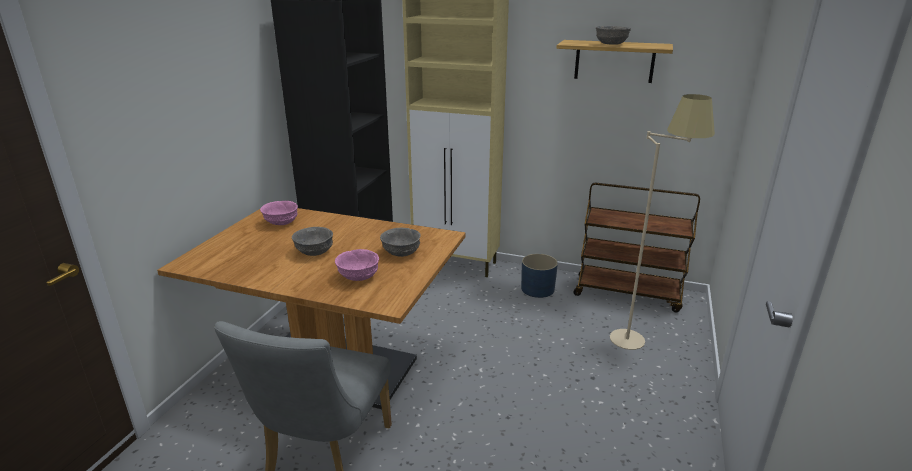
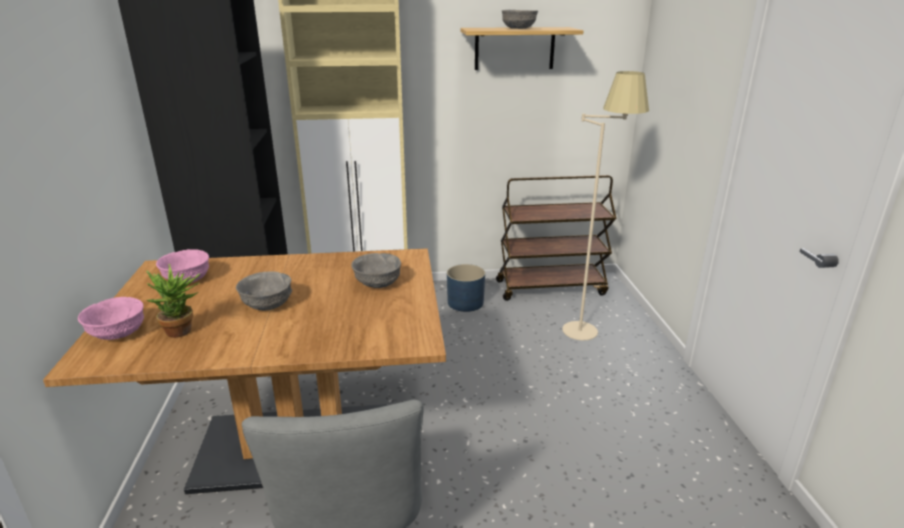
camera: 25 degrees left, 0 degrees up
(250, 258) = (183, 332): none -> potted plant
(358, 276) = (351, 321): pink bowl -> pink bowl (117, 333)

